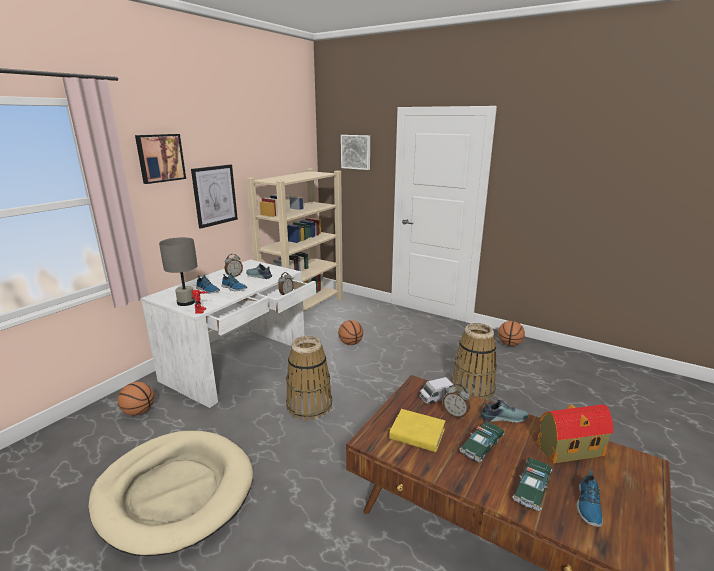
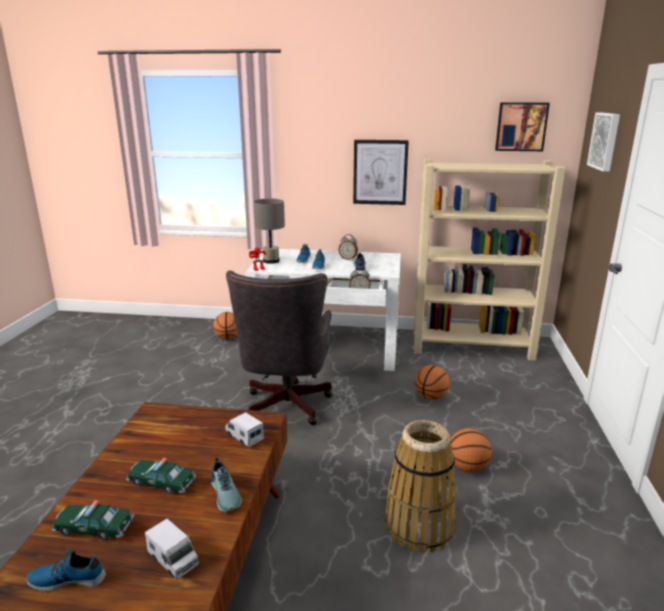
camera: 65 degrees right, 0 degrees up
(160, 158) = (321, 125): picture -> picture (521, 126)
(175, 492) = (149, 385): beige dog bed -> none
(309, 406) = (287, 407): basket -> grey office chair
(417, 434) = (169, 436): yellow book -> none
(455, 414) = (216, 455): alarm clock -> none
(509, 344) = (619, 555): basketball -> basketball (467, 467)
(568, 449) = (173, 559): toy house -> toy truck

